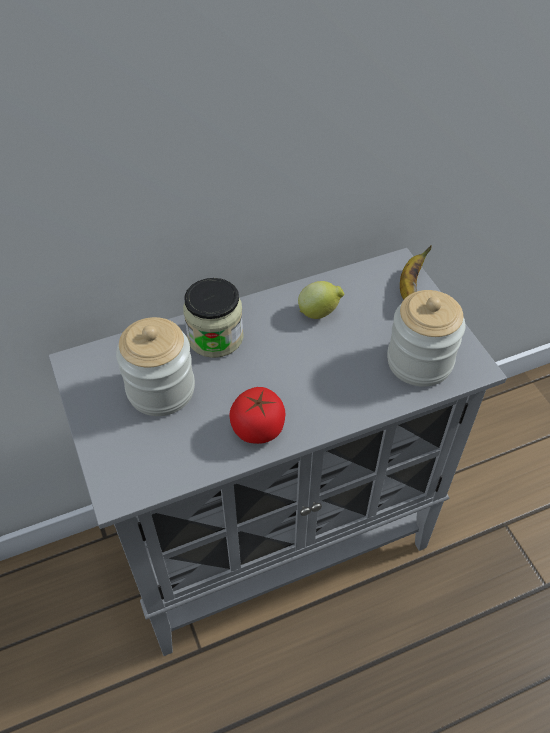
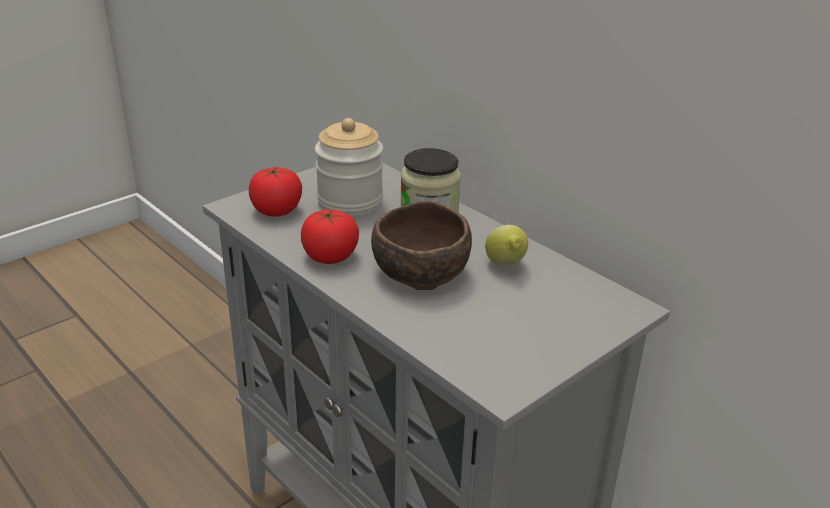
camera: 70 degrees right, 20 degrees down
(148, 455) = (276, 210): none -> tomato
(310, 370) = (421, 273): none -> brown bowl
(410, 287) = (599, 320): banana -> none
(419, 361) = (481, 343): jar -> none

